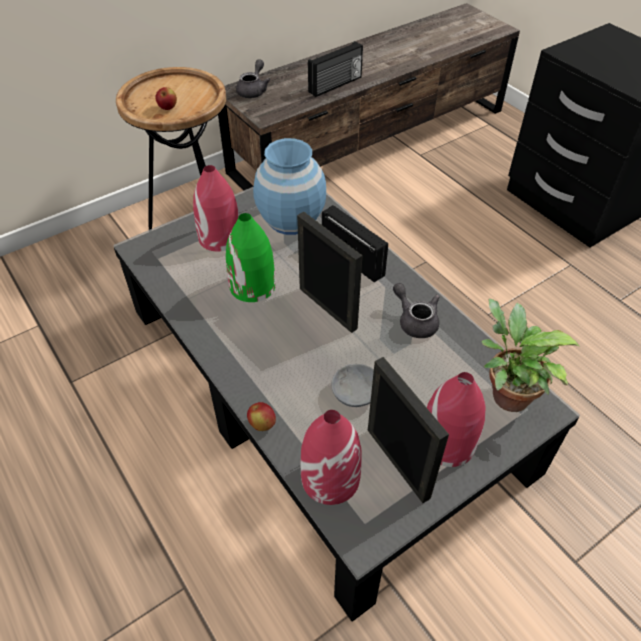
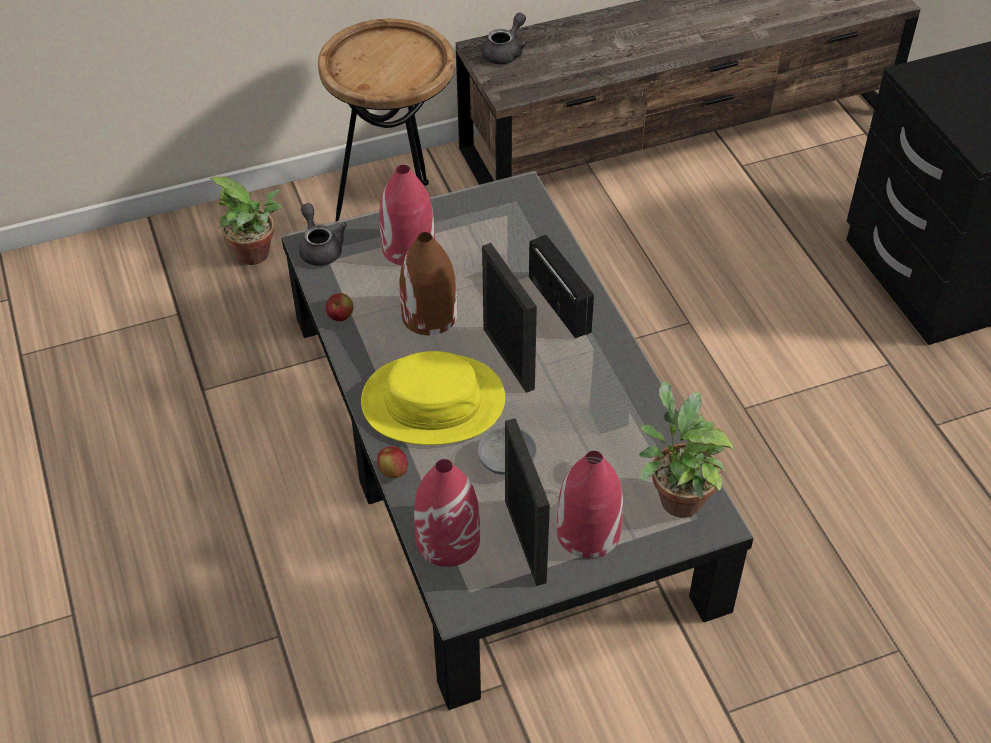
camera: 15 degrees right, 0 degrees up
(93, 270) = (257, 255): none -> potted plant
(168, 108) = (378, 77): apple -> apple (340, 317)
(252, 286) = (429, 316): green vase -> brown vase
(277, 355) = (433, 401): none -> yellow hat
(291, 220) = (502, 240): blue vase -> none
(336, 85) = (618, 61): radio -> none
(415, 321) = (606, 393): grey teapot -> grey teapot (320, 248)

